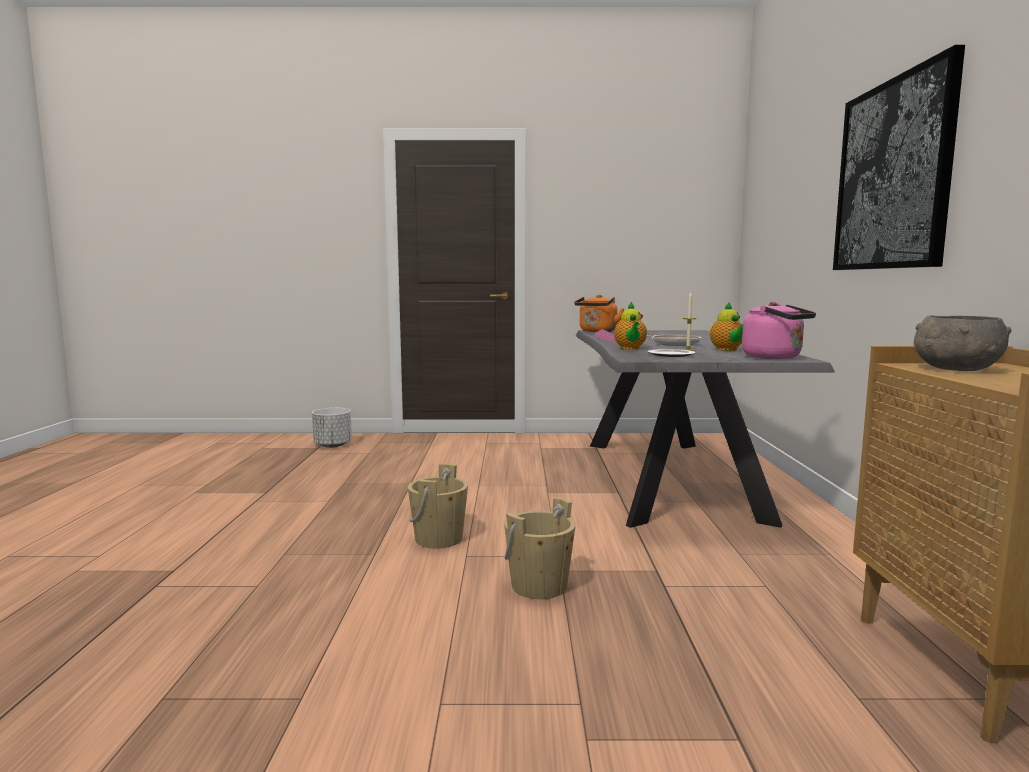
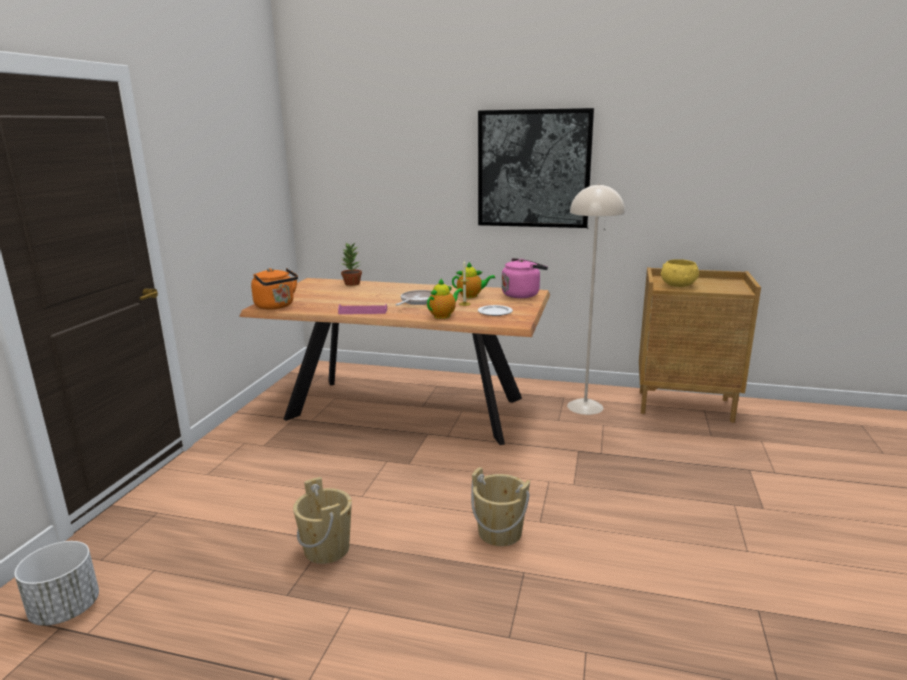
camera: 75 degrees left, 10 degrees up
(539, 586) = (598, 496): beige bucket -> beige bucket (327, 549)
(630, 348) = (443, 316): teapot -> teapot turned 60 degrees counterclockwise
(668, 478) = (406, 408): grey dining table -> brown dining table
(704, 334) = (352, 284): none -> potted plant
(817, 570) = (585, 406): none -> beige floor lamp
(955, 369) = (678, 285): grey bowl -> yellow bowl

